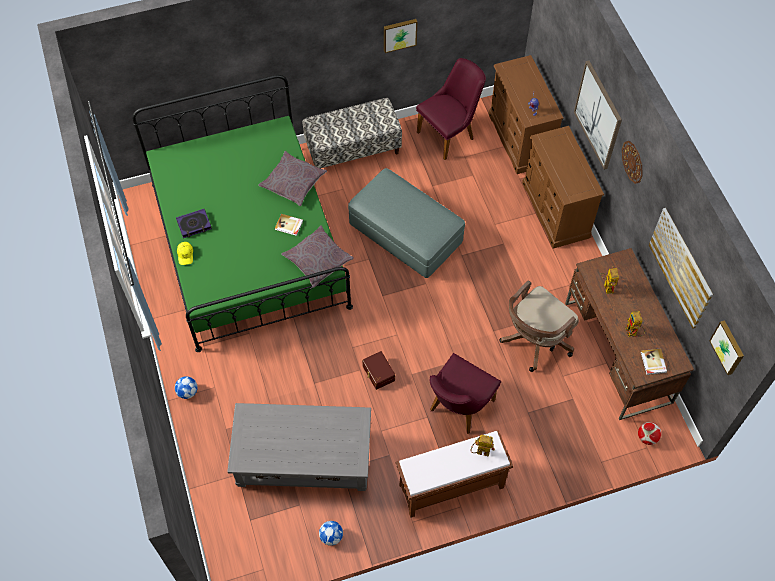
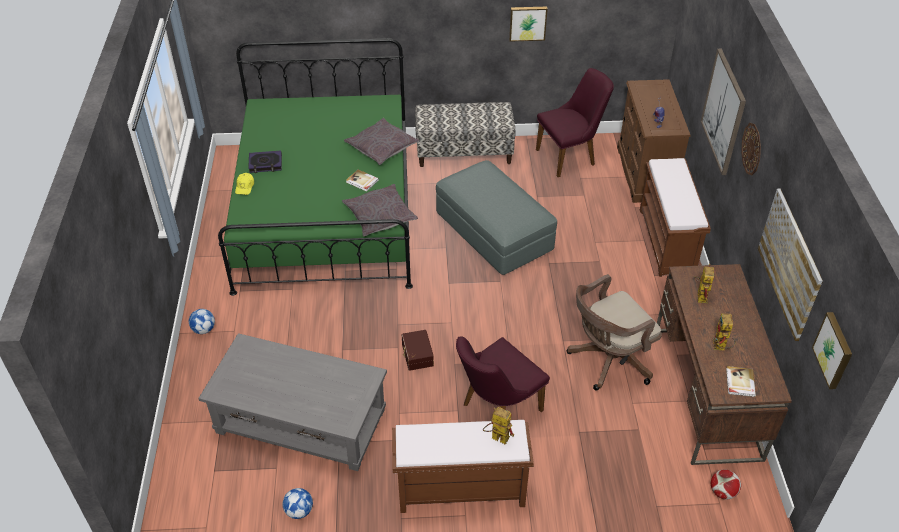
camera: 15 degrees right, 15 degrees down
(555, 210) = (667, 242): brown dresser -> brown bench

